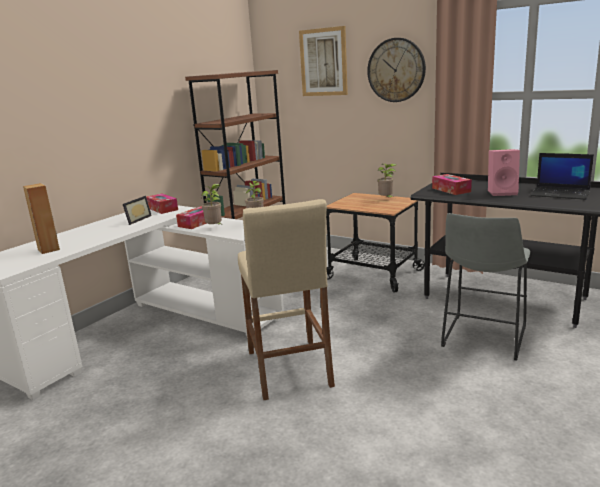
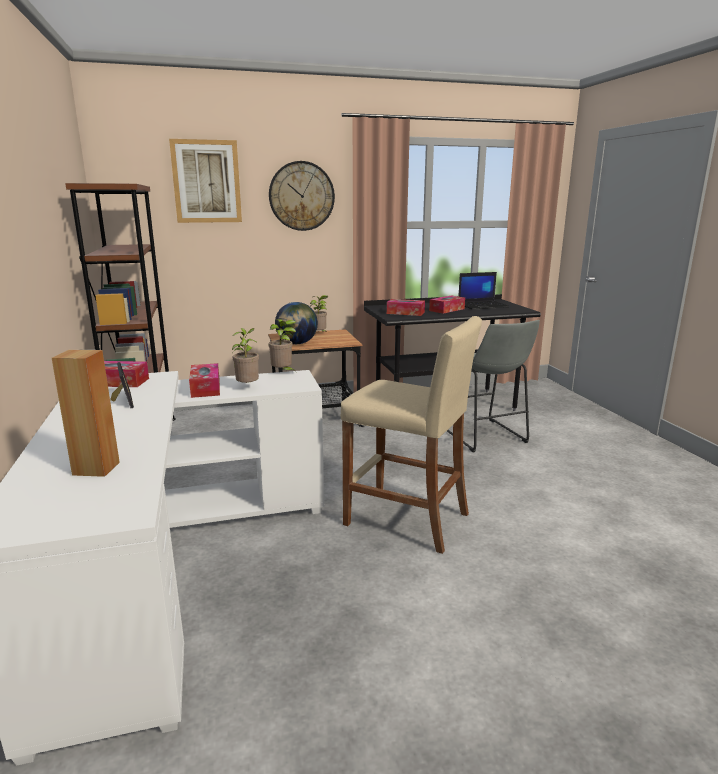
camera: 50 degrees left, 0 degrees up
(349, 204) = (297, 343): none -> globe
(502, 192) = (447, 310): pink speaker -> tissue box

